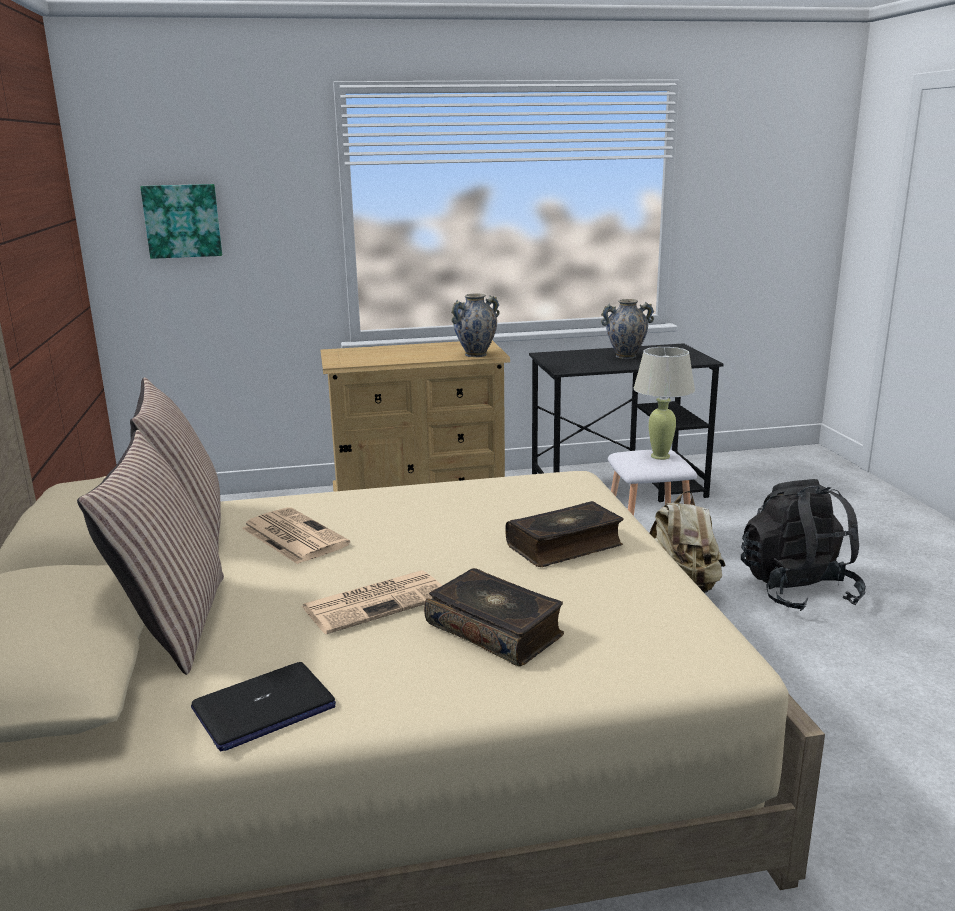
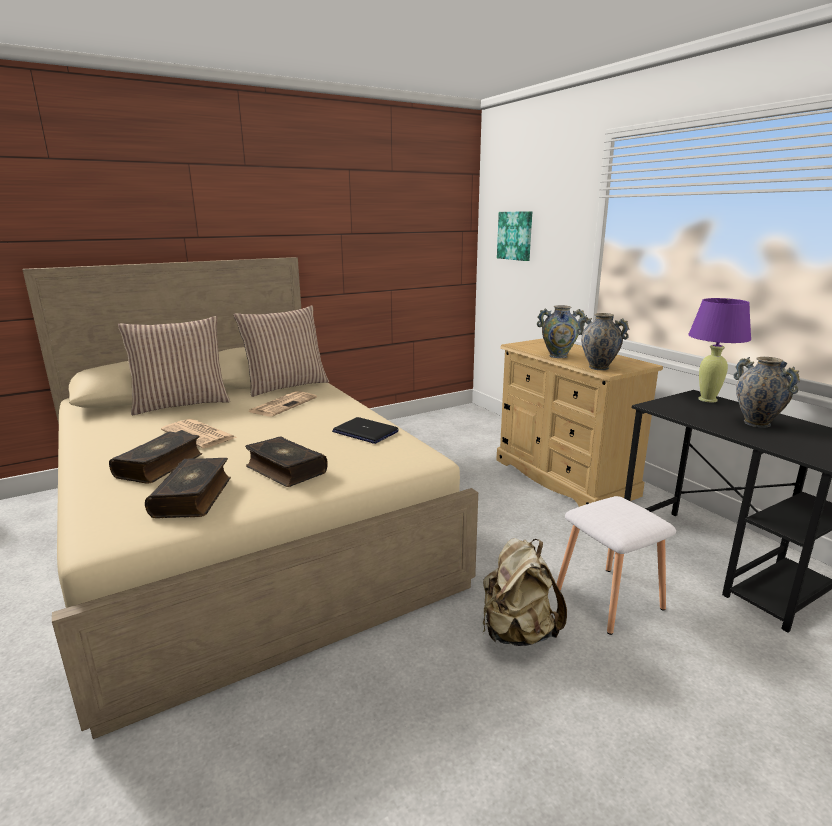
camera: 70 degrees right, 0 degrees up
(263, 708) = (96, 433): laptop -> laptop (365, 432)
(412, 358) = (558, 356): none -> vase
(561, 355) = (708, 399): none -> purple table lamp
(621, 601) = (194, 497): none -> book
(660, 456) = (627, 517): beige table lamp -> none
(797, 591) = (590, 731): black backpack -> none

